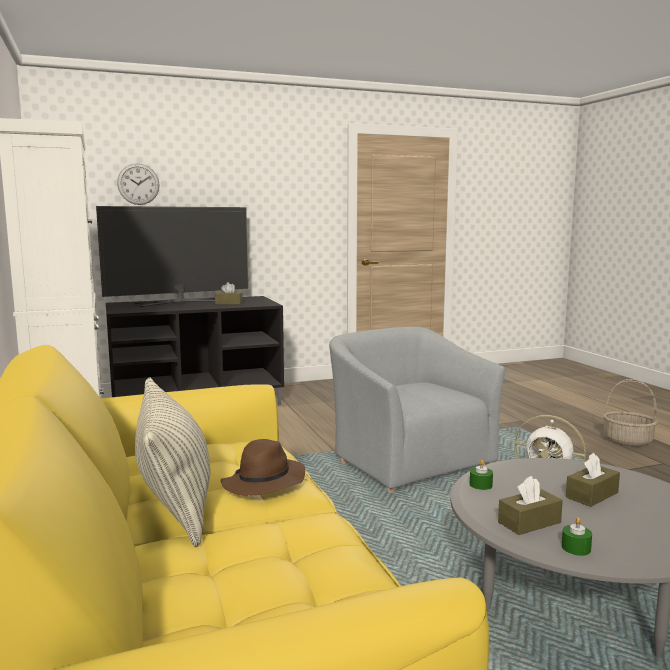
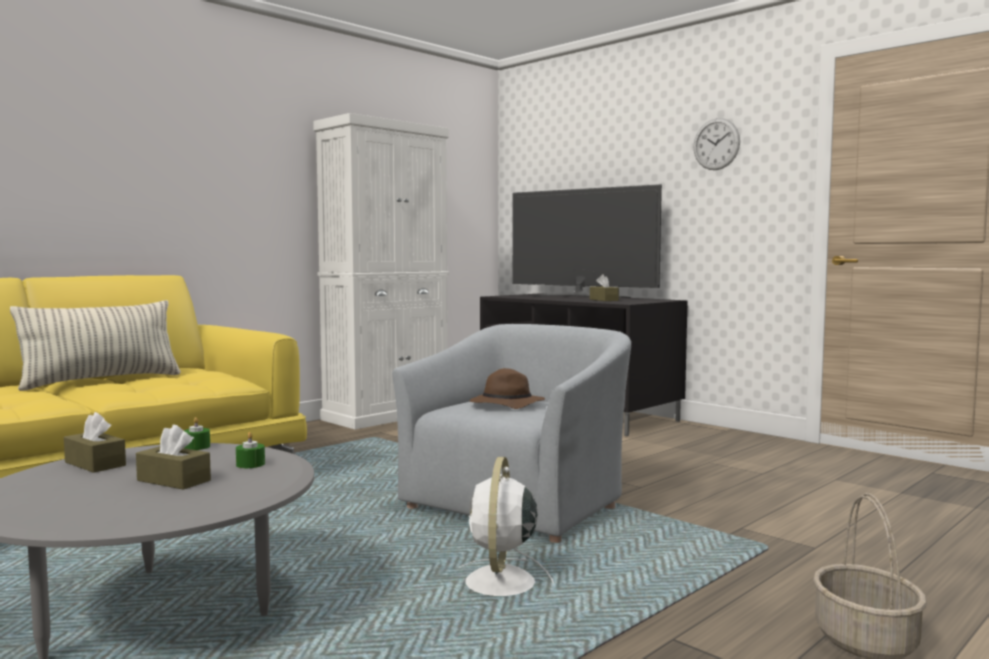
camera: 65 degrees right, 5 degrees down
(138, 184) = (574, 168): wall clock -> wall clock (716, 144)
(264, 483) = (128, 386): brown hat -> brown hat (505, 405)
(576, 548) = (29, 478): green candle -> green candle (250, 464)

